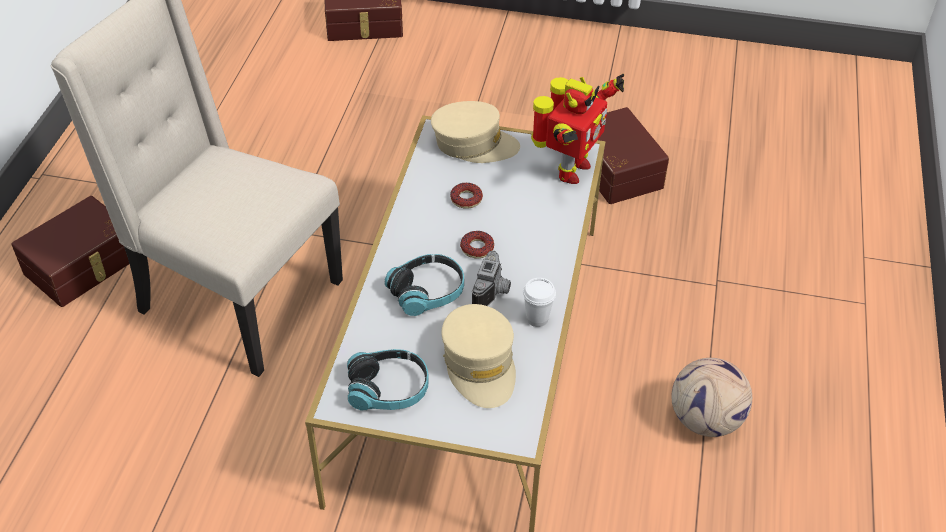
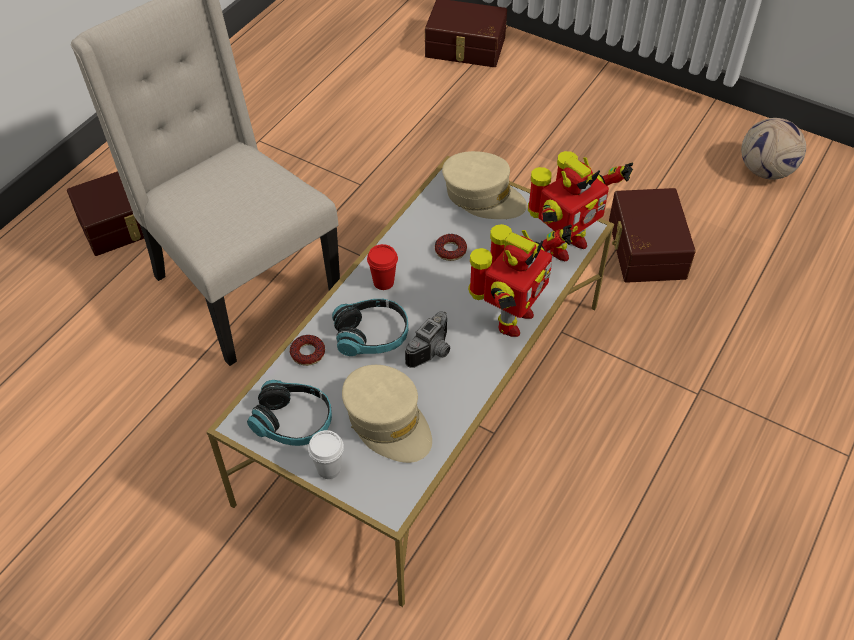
camera: 20 degrees right, 5 degrees up
(415, 242) = (383, 282): none -> red cup
(477, 248) = (438, 303): donut -> donut (307, 353)
(480, 365) = (388, 422): beige cap -> beige cap turned 45 degrees counterclockwise
(537, 318) = (463, 390): white cup -> white cup (329, 469)
(551, 246) = (510, 320): none -> toy robot
(706, 421) = (626, 531): football -> football (765, 171)

